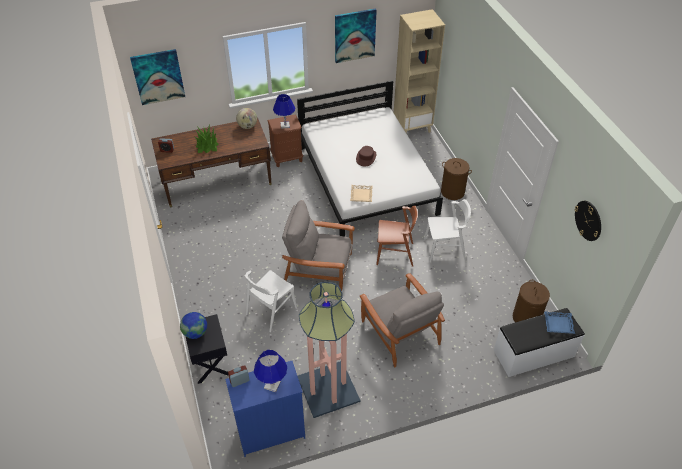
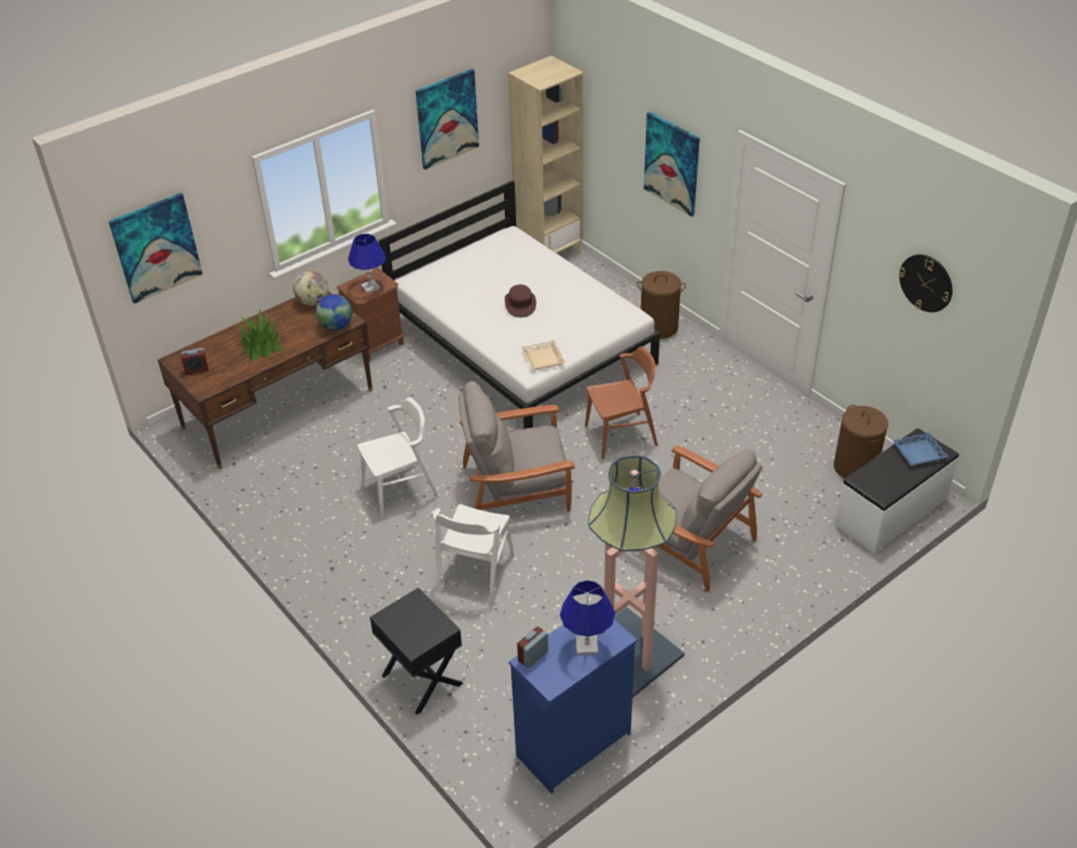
camera: 20 degrees left, 5 degrees down
(195, 333) = (400, 625): globe -> globe (336, 326)
(444, 249) = (690, 408): white chair -> white chair (400, 490)
(478, 95) = (672, 163): none -> picture

